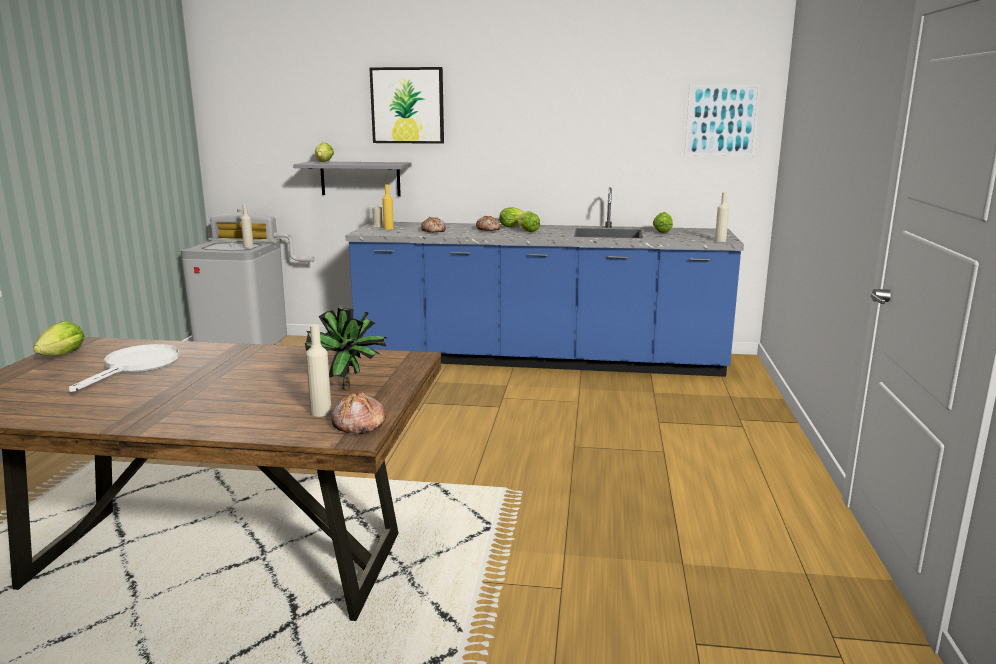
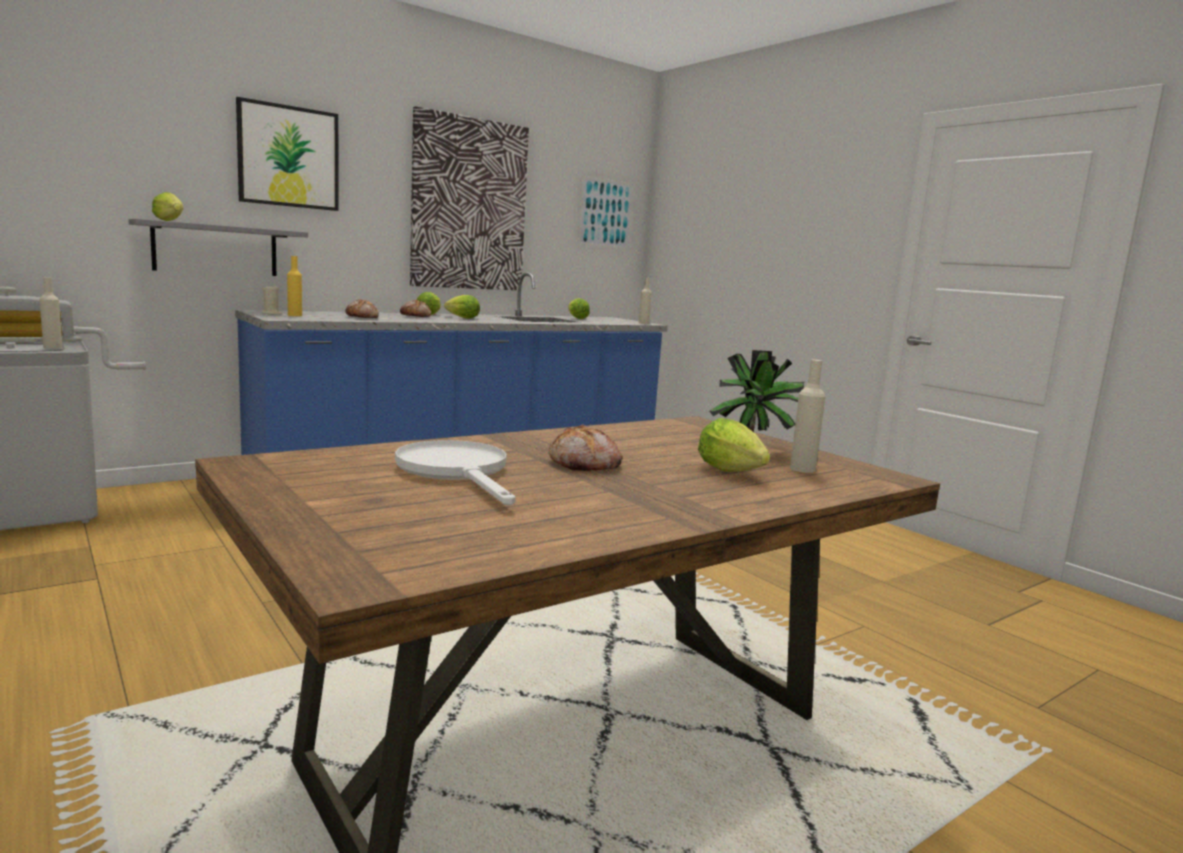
camera: 45 degrees left, 5 degrees down
(60, 357) = (287, 482): lettuce -> lettuce (733, 473)
(358, 424) = (860, 470): bread -> bread (585, 464)
(561, 127) = (469, 204): none -> picture

